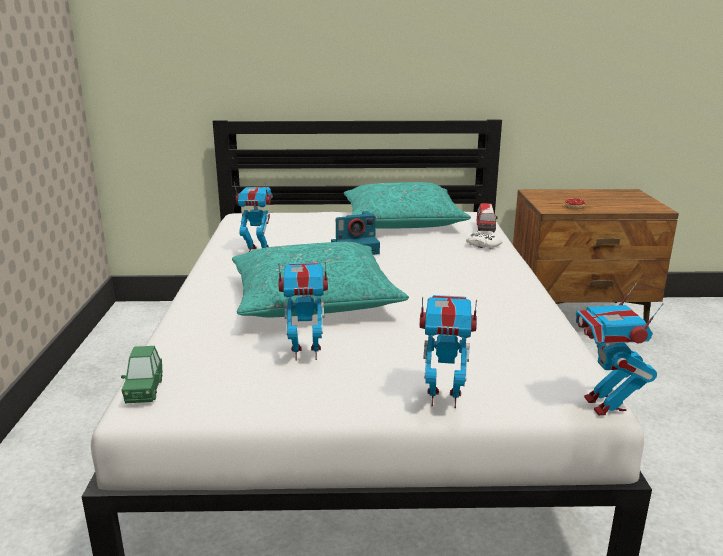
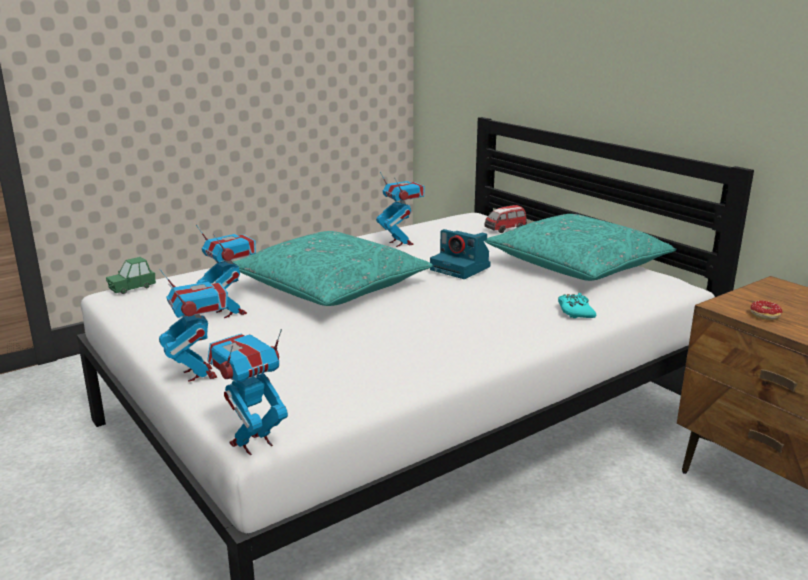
camera: 55 degrees right, 0 degrees up
(482, 245) = (575, 311): white game controller -> turquoise game controller
(485, 229) = (631, 301): toy car -> toy car (505, 229)

